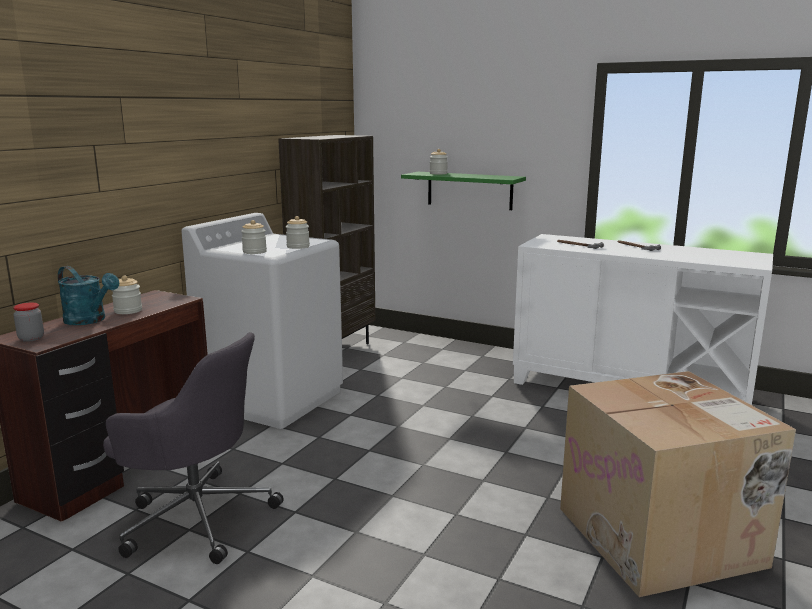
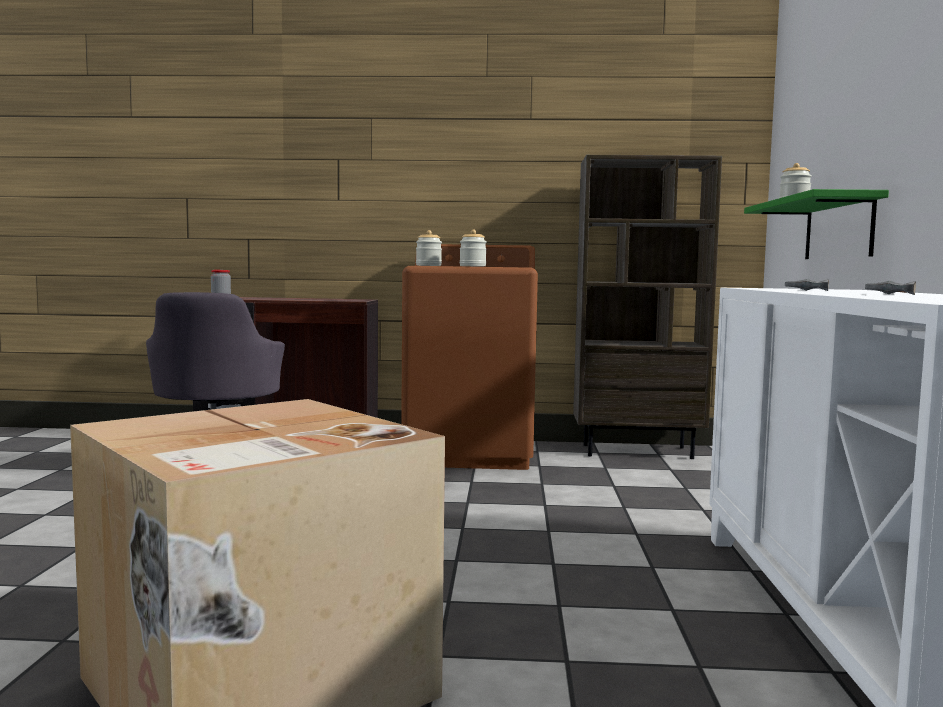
camera: 65 degrees right, 10 degrees down
(90, 320) = (273, 298): turquoise watering can -> none
(128, 311) = (307, 299): jar -> none
(272, 398) = (471, 453): white washing machine -> brown washing machine

